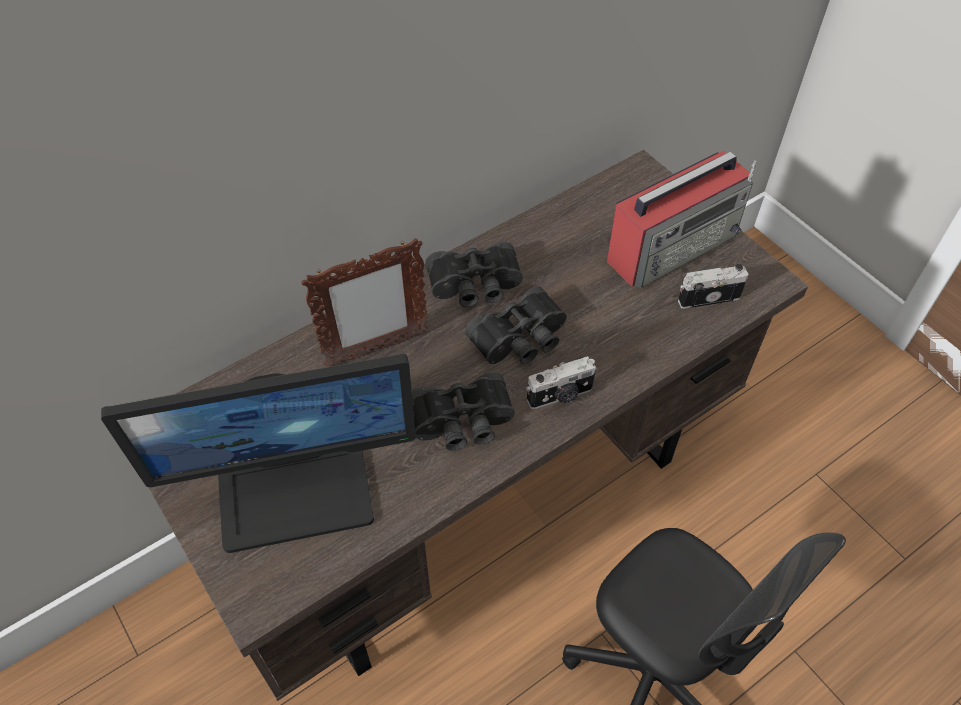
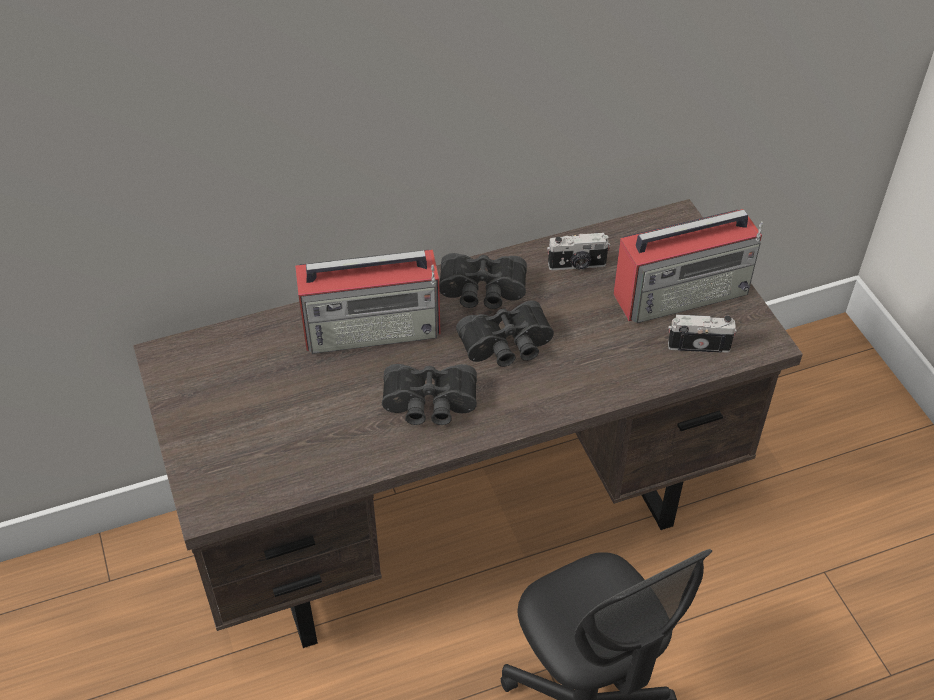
camera: 15 degrees right, 5 degrees down
(296, 492) = (268, 430): monitor -> none
(376, 349) = (374, 328): picture frame -> radio
(560, 396) = (526, 401): camera -> camera (577, 265)

